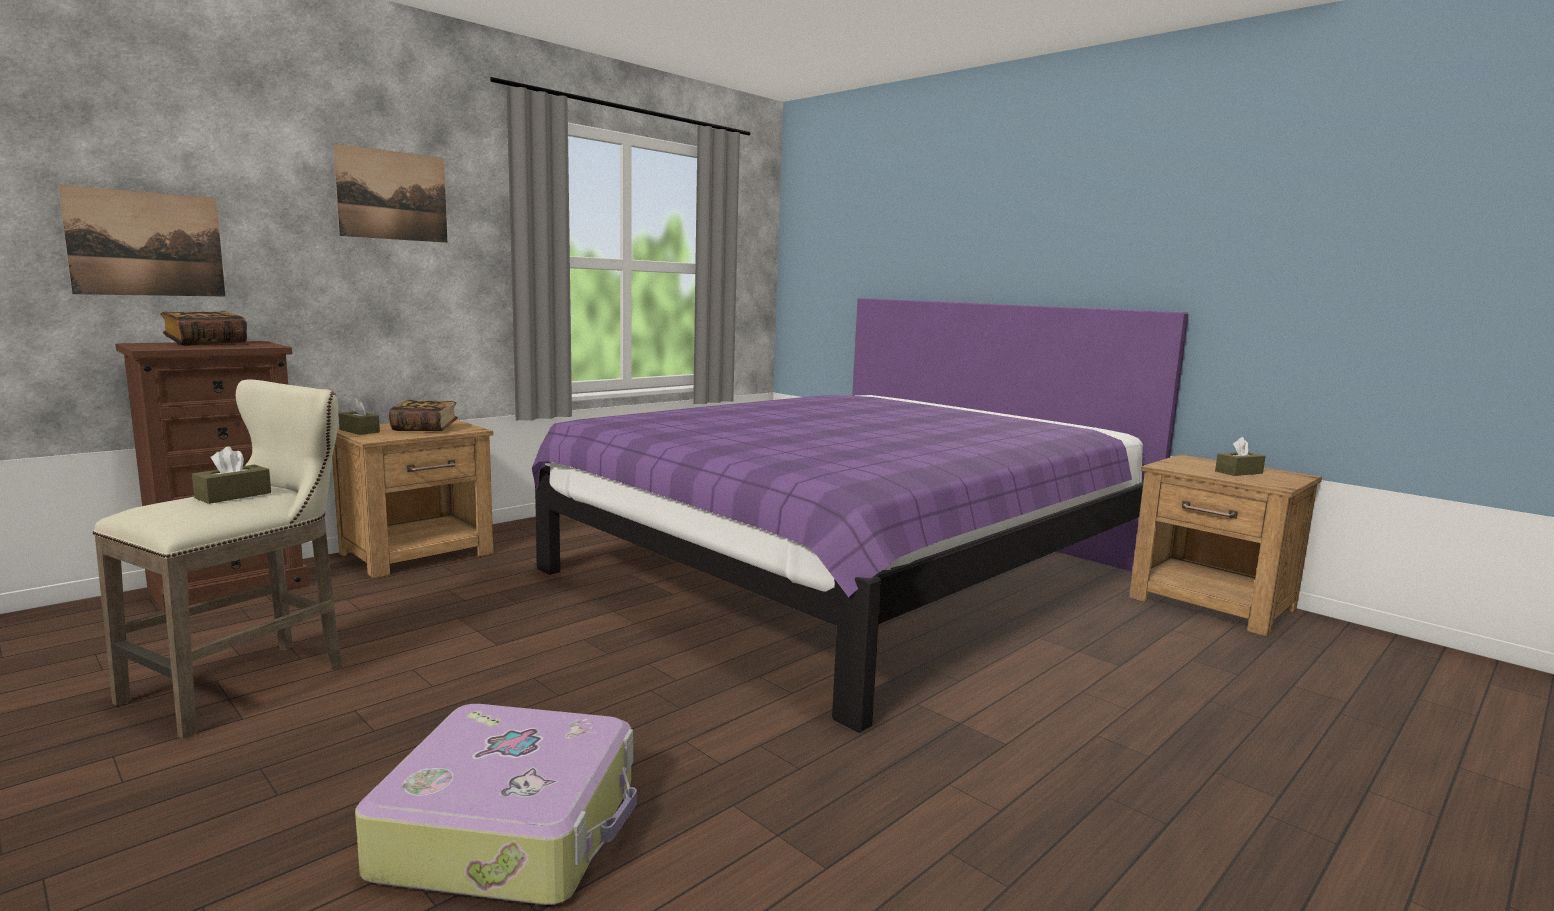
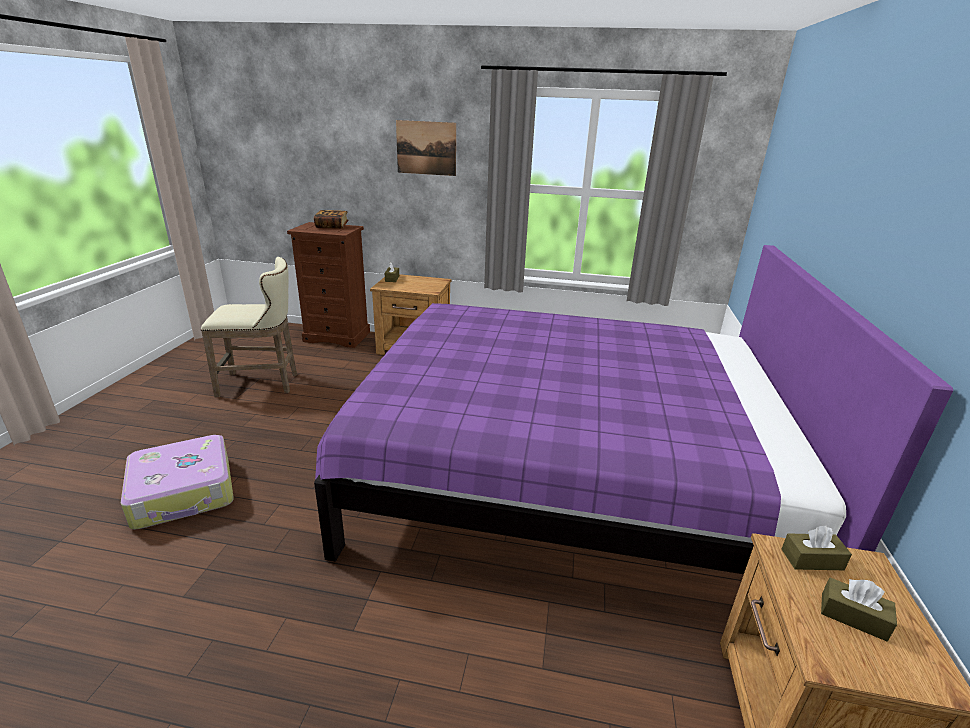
camera: 55 degrees right, 15 degrees up
(146, 244) = (319, 177): picture -> none
(233, 495) = (247, 309): brown tissue box -> brown tissue box (812, 559)
(424, 429) = (416, 285): book -> none

